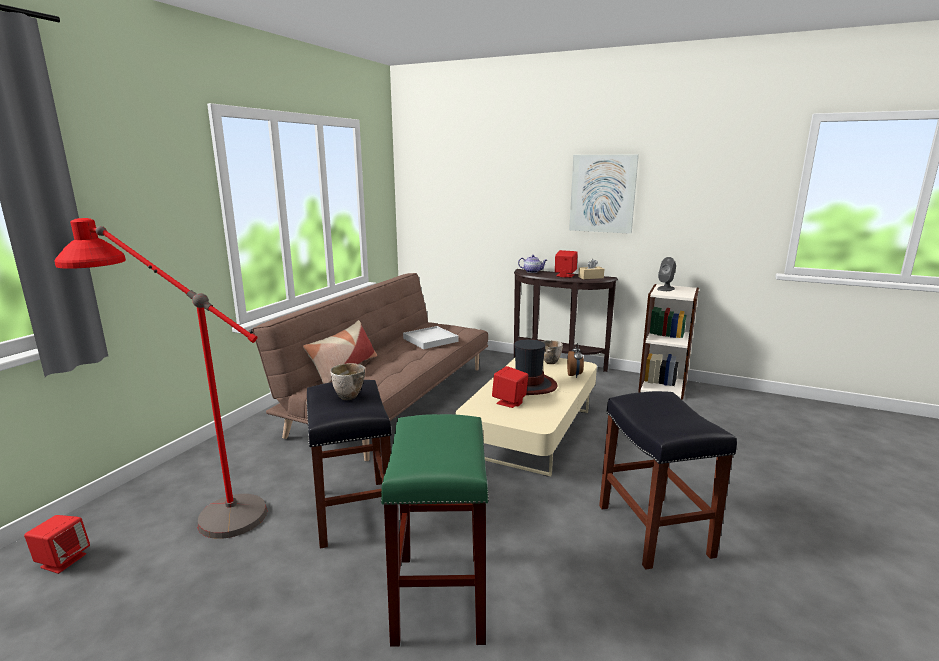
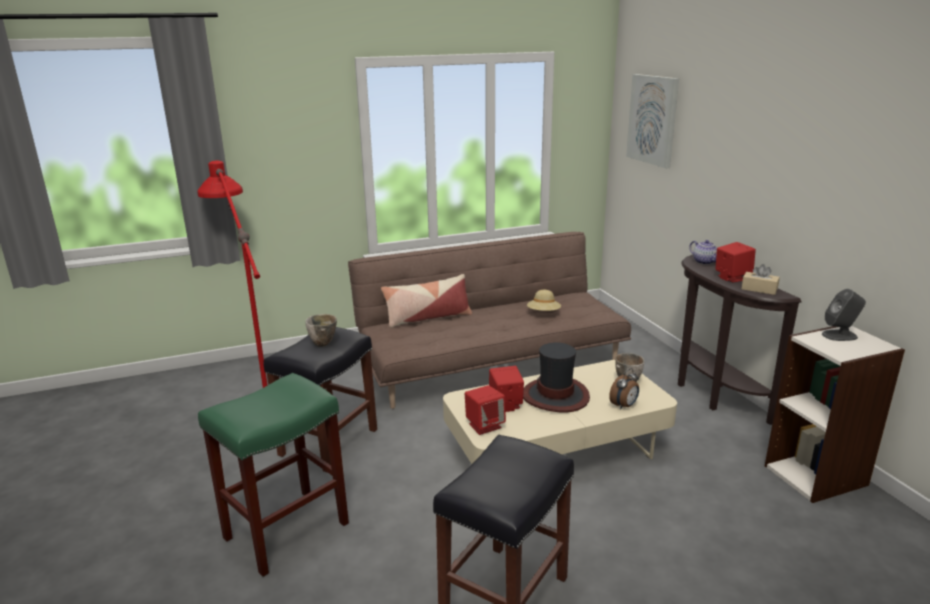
camera: 45 degrees right, 5 degrees up
(63, 560) = (177, 391): red speaker -> red speaker (485, 425)
(430, 340) = (543, 313): white tray -> beige hat
(603, 193) = (804, 173): picture -> picture (653, 120)

